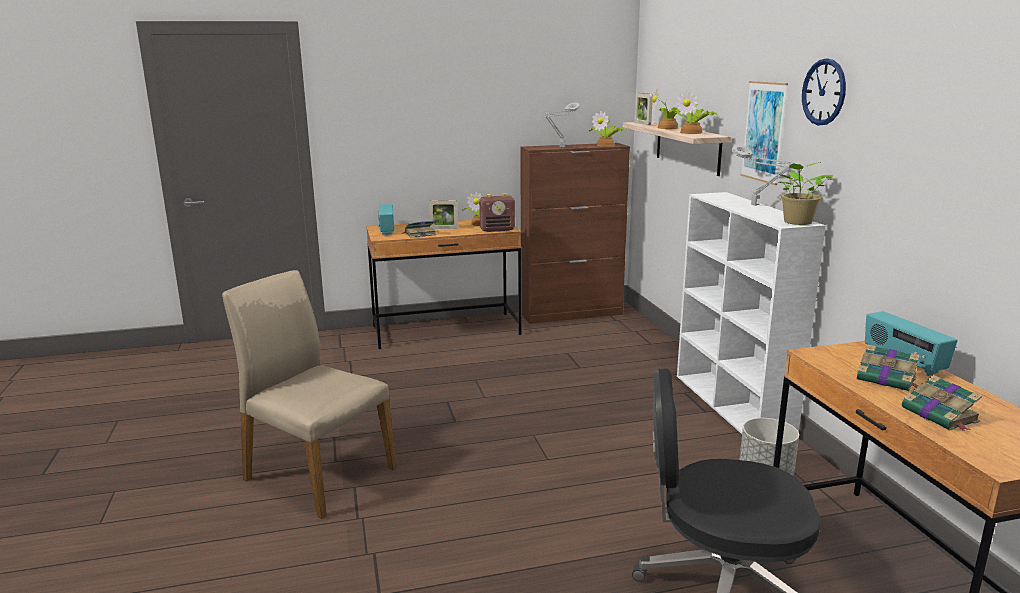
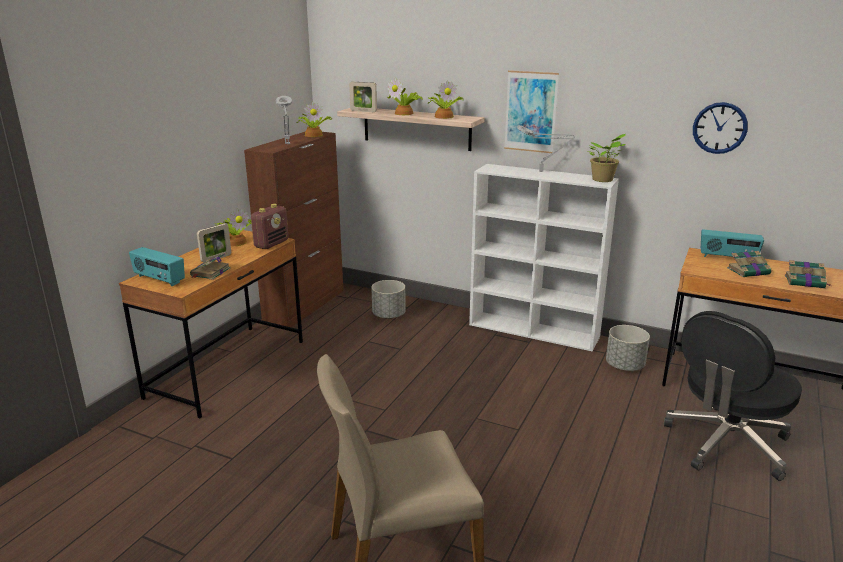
camera: 50 degrees left, 5 degrees up
(622, 343) = (388, 315): none -> grey planter
(823, 92) = (604, 80): wall clock -> wall clock (719, 128)

